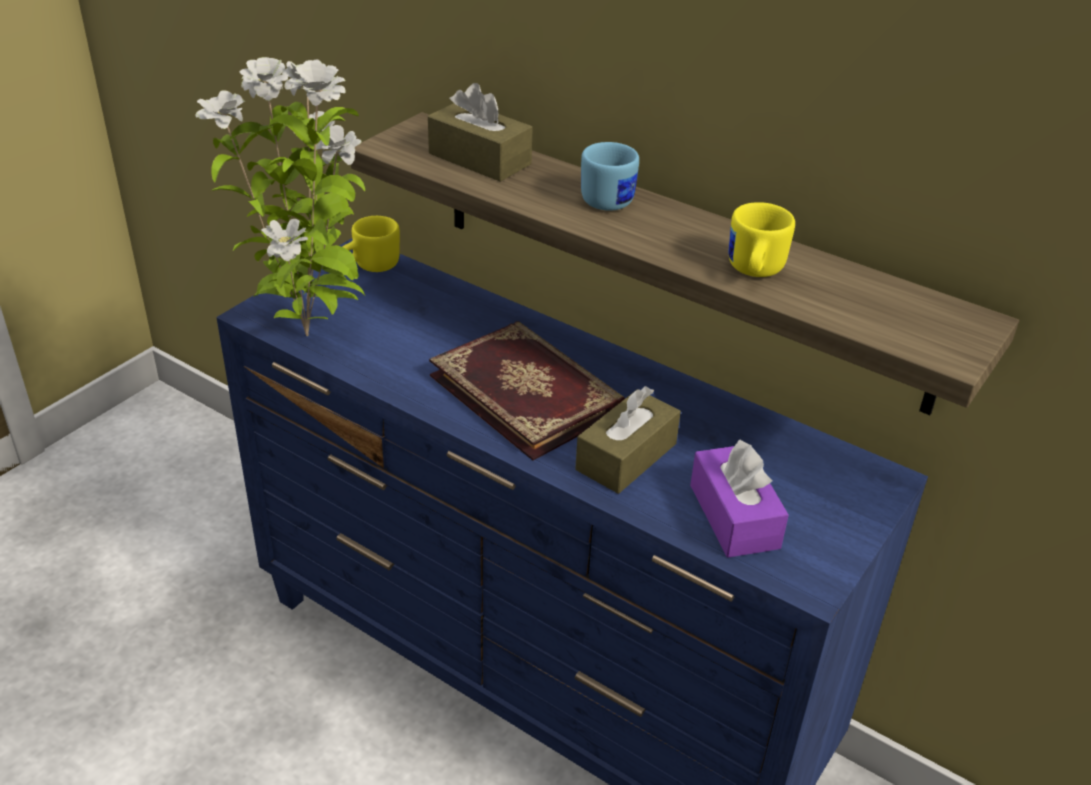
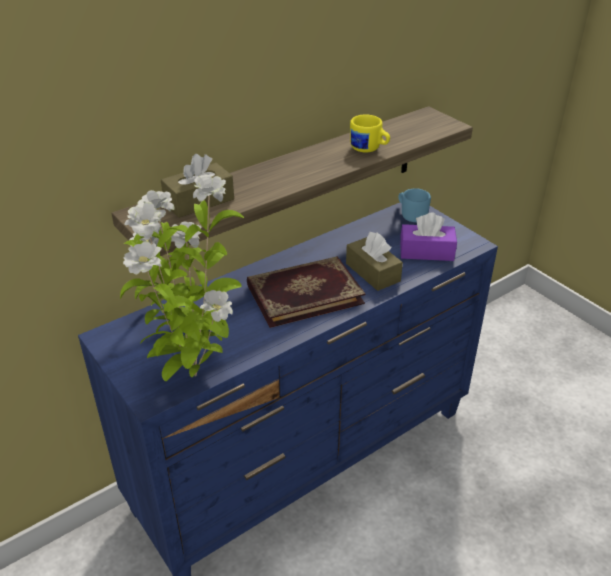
camera: 70 degrees left, 0 degrees up
(370, 266) = (126, 334): yellow mug -> none
(613, 198) = (276, 169): blue mug -> blue mug (411, 215)

